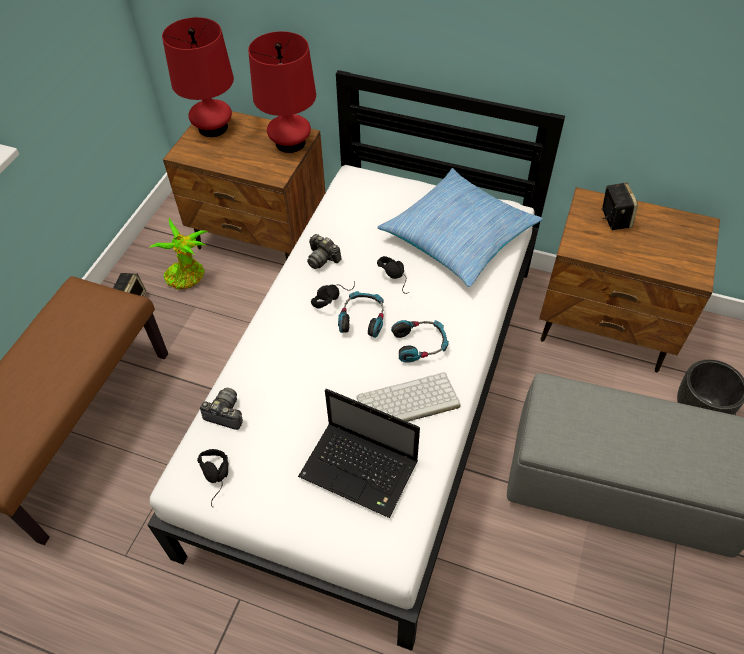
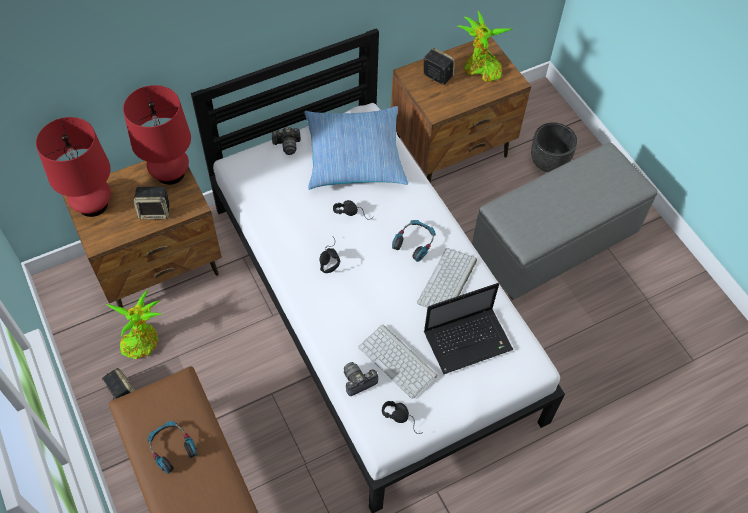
camera: 50 degrees left, 5 degrees up
(245, 161) = (155, 211): none -> speaker
(278, 429) = (399, 361): none -> keyboard
(322, 258) = (290, 238): camera -> camera (287, 145)
(362, 318) = (363, 256): headphones -> headphones (172, 448)
(669, 241) = (480, 69): none -> potted plant

